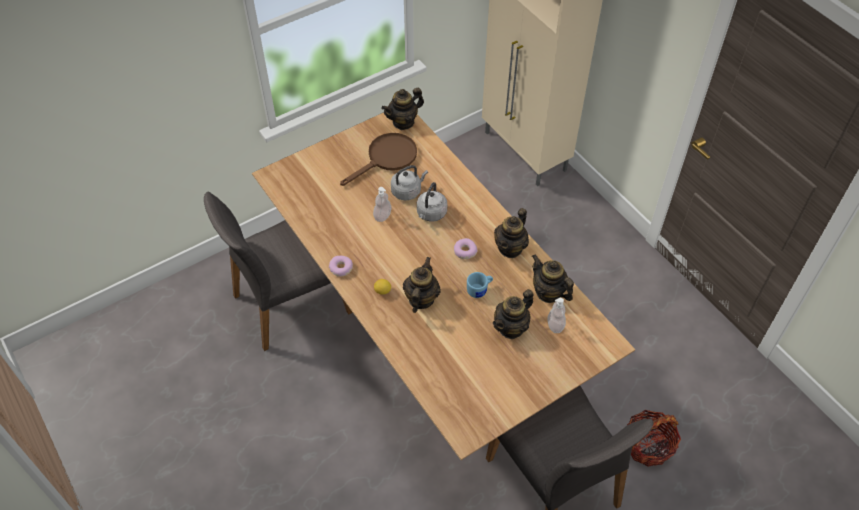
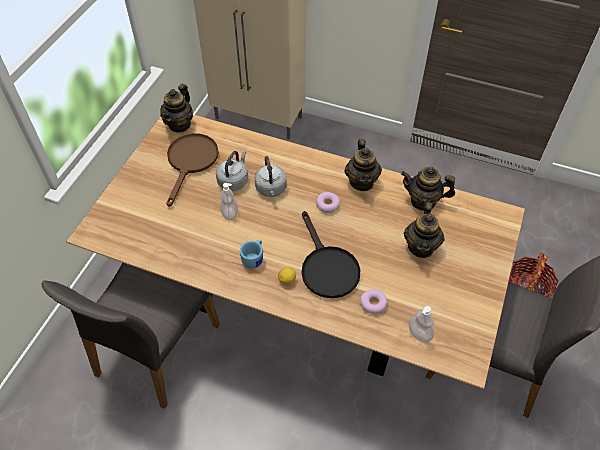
camera: 35 degrees left, 0 degrees up
(341, 268) = (231, 282): donut -> donut (373, 304)
(421, 299) = (326, 267): teapot -> black frying pan
(479, 290) = (368, 230): blue mug -> blue mug (254, 258)
(555, 325) = (452, 224): soap dispenser -> soap dispenser (419, 334)

